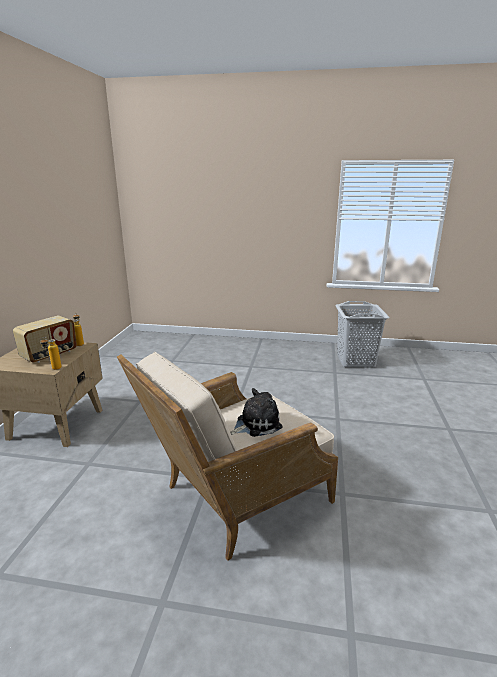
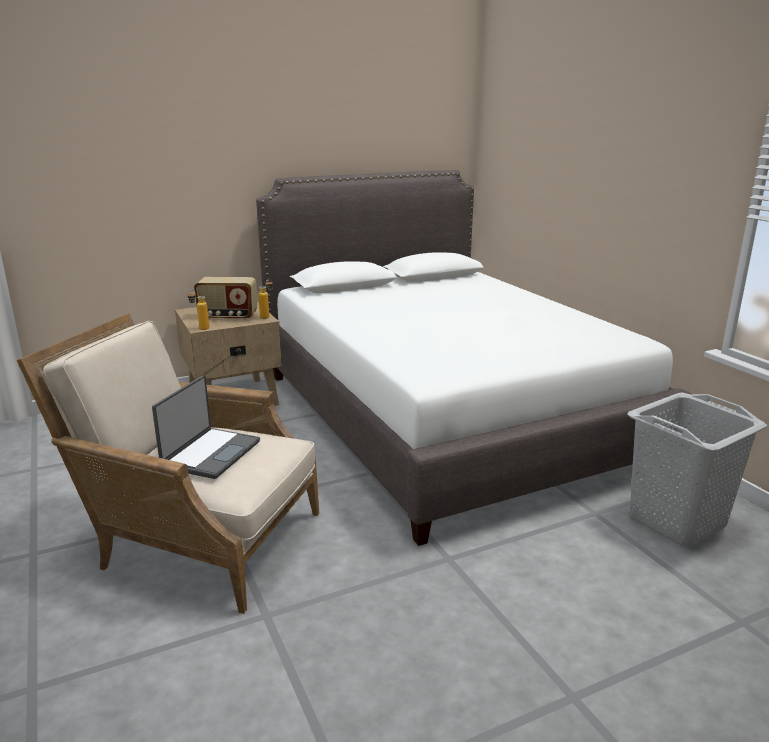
camera: 55 degrees right, 0 degrees up
(206, 368) = (444, 417): none -> white bed
(256, 424) = (210, 454): plush toy -> laptop

